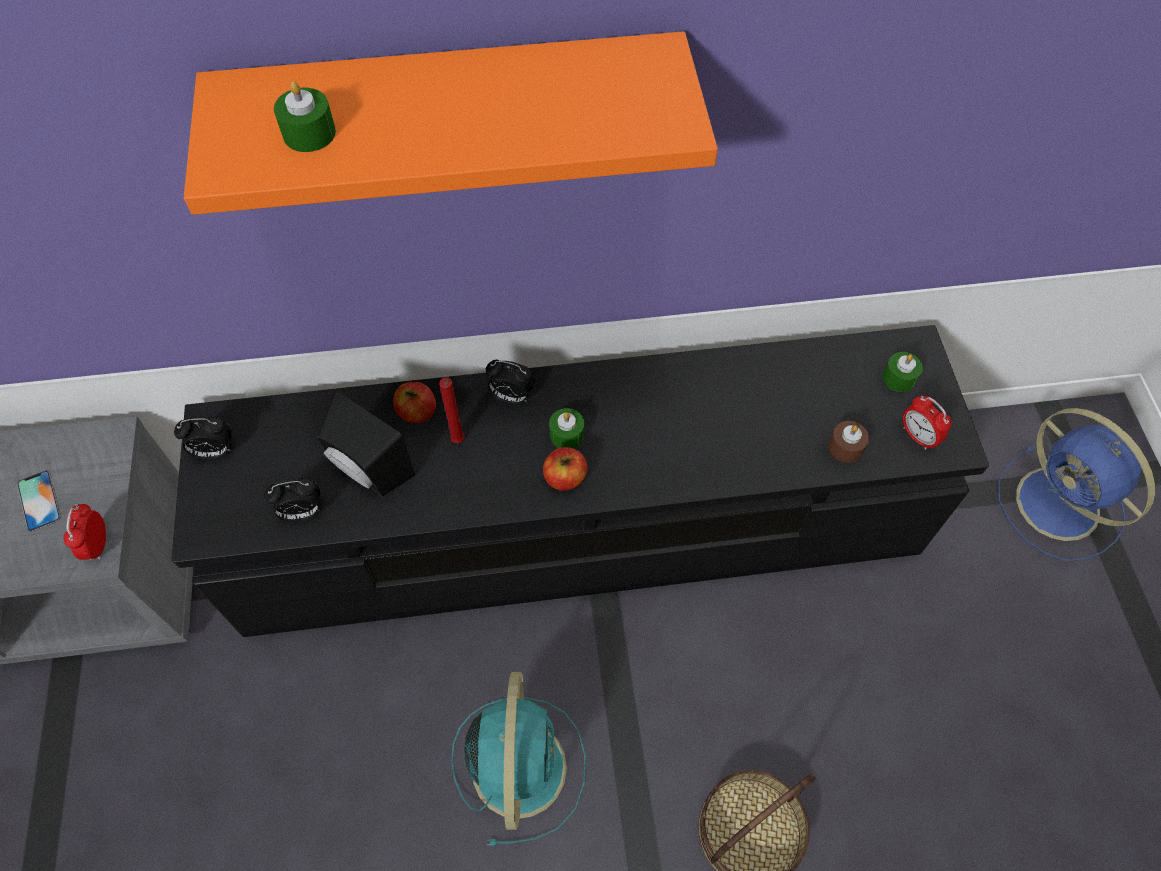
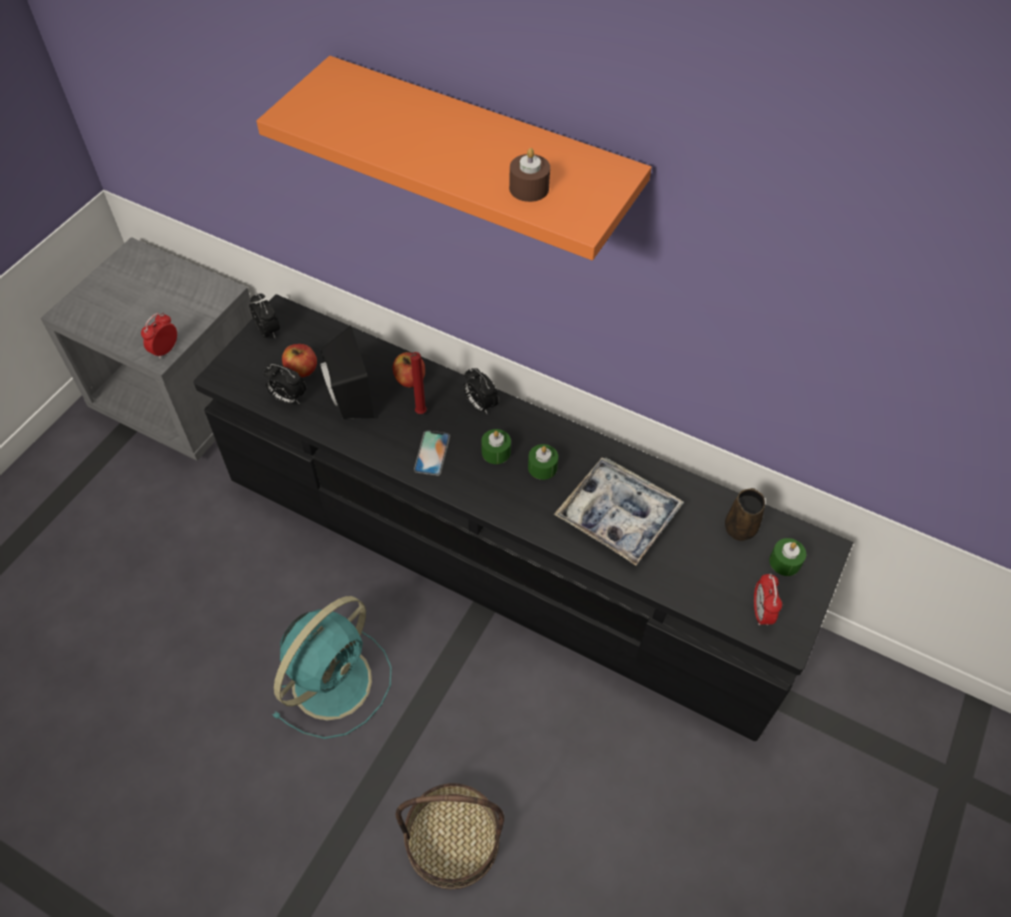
camera: 35 degrees right, 5 degrees down
(39, 501) = (155, 305): phone -> phone (432, 453)
(214, 451) = (268, 331): alarm clock -> alarm clock turned 150 degrees counterclockwise
(309, 133) = (356, 117): green candle -> green candle (542, 467)
(565, 477) = (470, 479): apple -> apple (302, 370)
(729, 426) = (618, 516): none -> tray
(839, 368) = (740, 526): none -> brown mug
(845, 447) = (694, 584): brown candle -> brown candle (529, 188)
(1060, 506) = (917, 789): blue fan -> none

